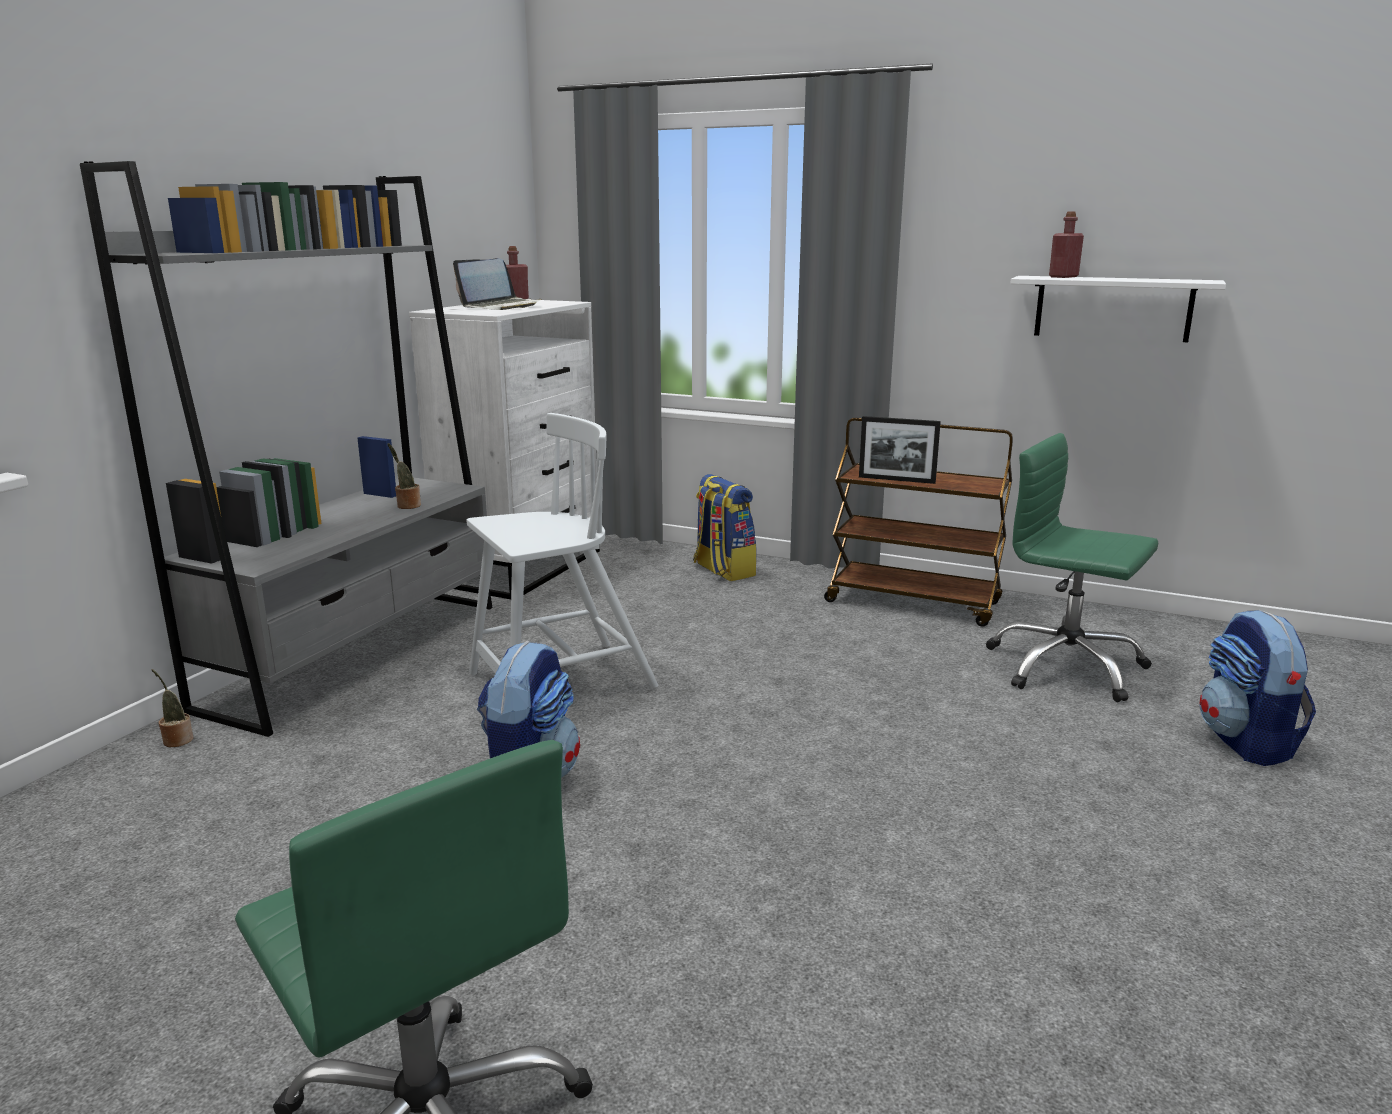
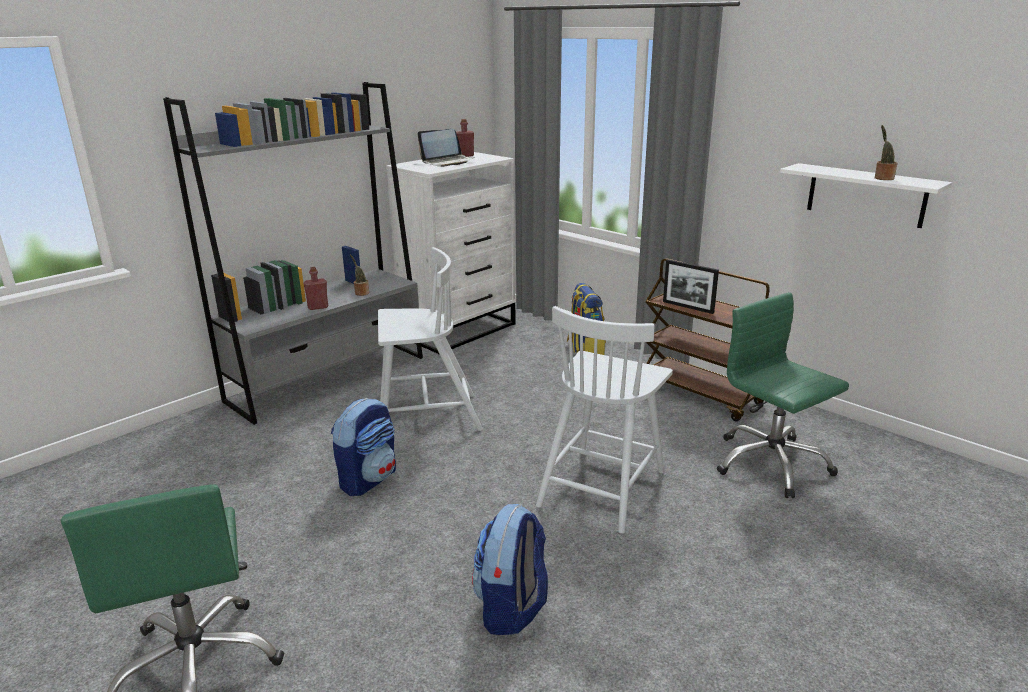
camera: 20 degrees right, 5 degrees up
(177, 740) = (210, 418): potted plant -> potted plant (882, 178)
(883, 729) = (602, 486): none -> white chair
(1063, 277) = (826, 169): red bottle -> red bottle (318, 307)
(1246, 742) = (859, 548): backpack -> backpack (511, 608)

